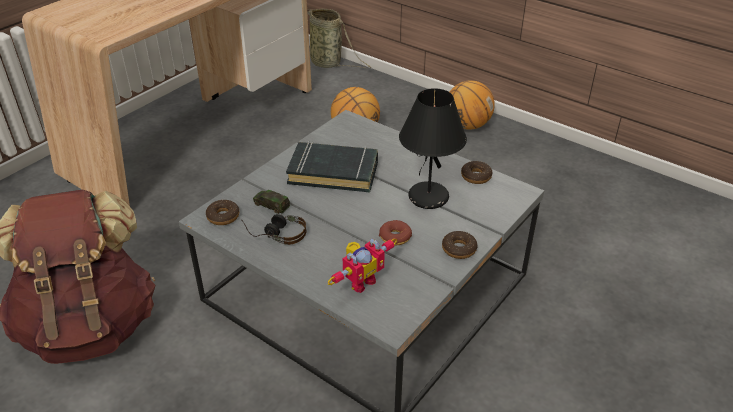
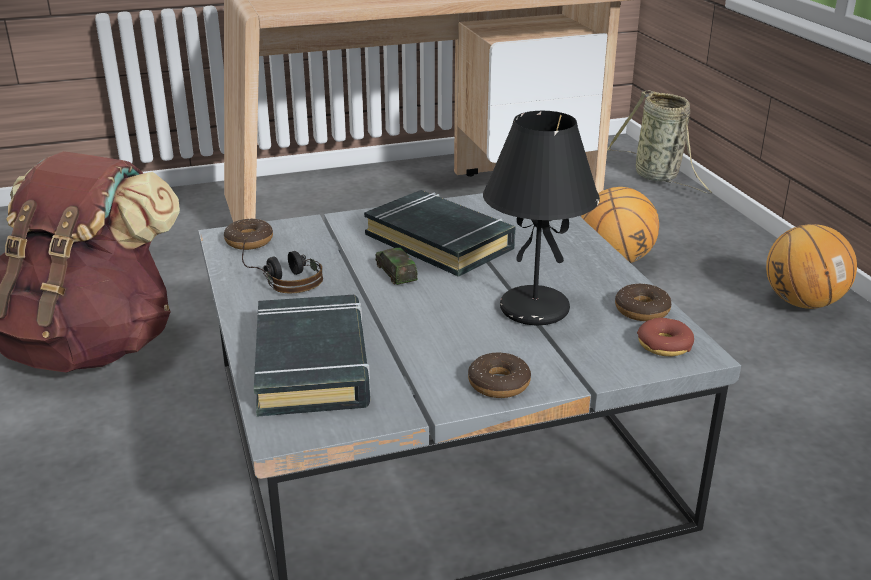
camera: 35 degrees right, 10 degrees down
(271, 205) = (317, 249): toy car -> toy car (396, 273)
(360, 281) = (312, 364): toy robot -> black book
(395, 237) = (425, 336): donut -> donut (664, 345)

